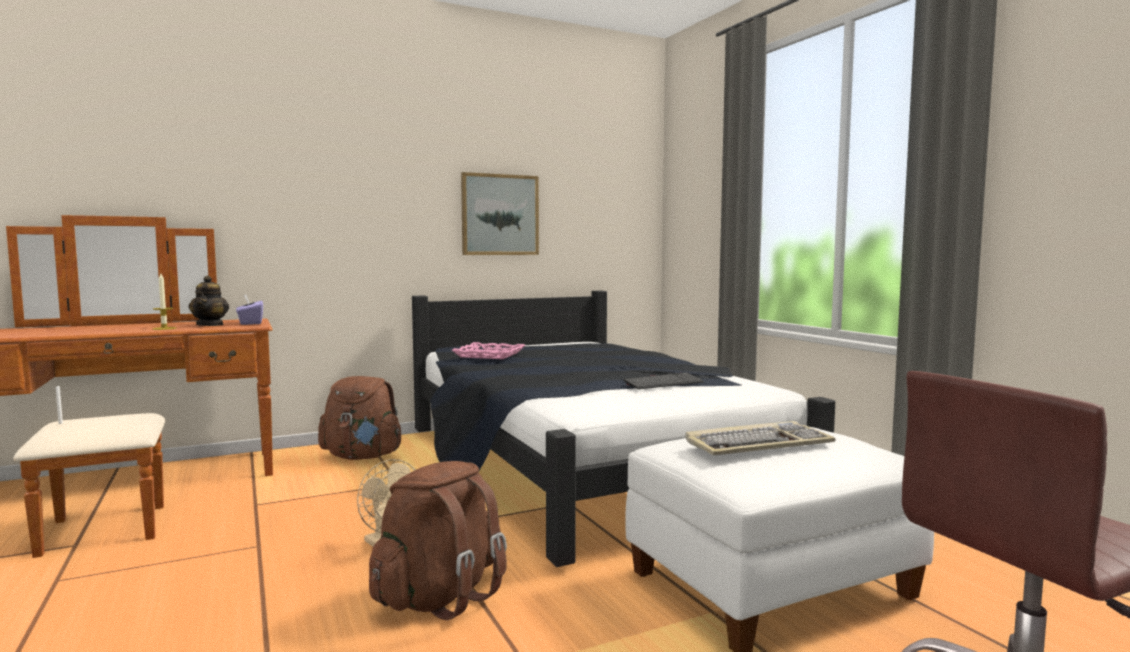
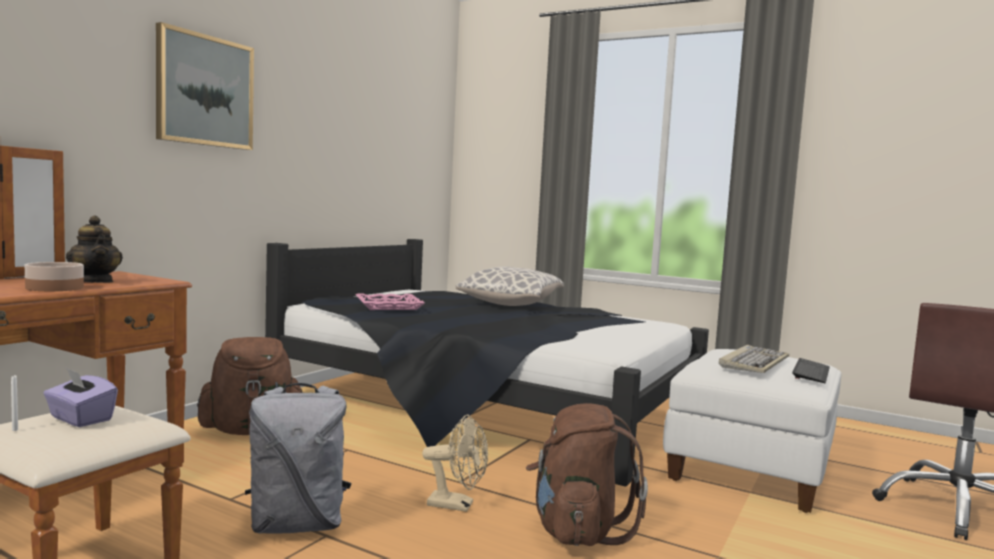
camera: 35 degrees left, 0 degrees up
(164, 328) = (54, 288): candle -> bowl
(250, 323) = (141, 278): purple tissue box -> purple tissue box (80, 419)
(257, 533) = (298, 525): none -> grey backpack
(499, 215) = (340, 157): picture -> picture (205, 91)
(623, 358) = (510, 304): none -> pillow
(663, 383) = (599, 323): keyboard -> keyboard (811, 372)

